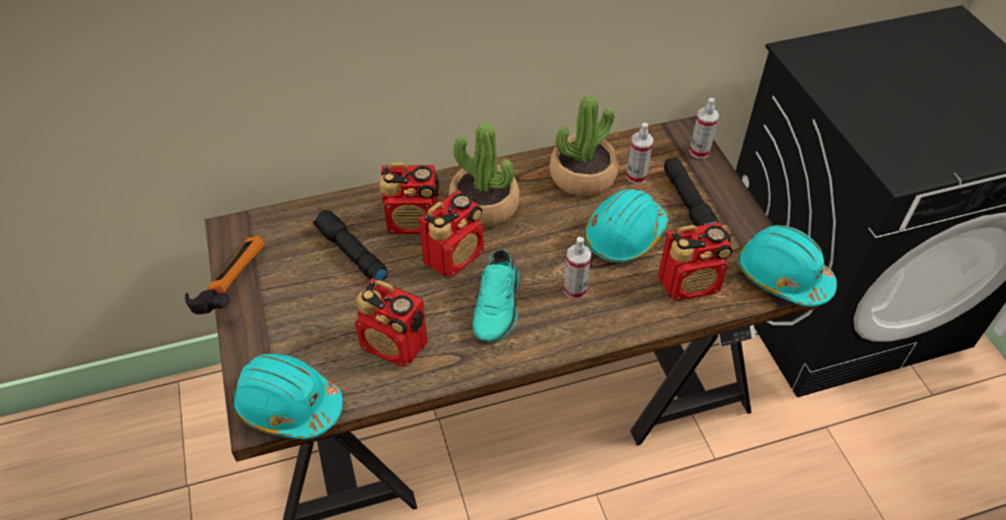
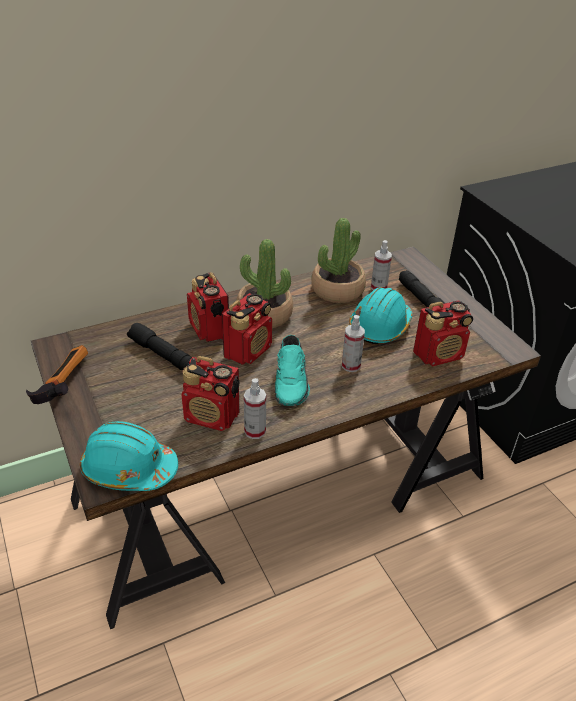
camera: 10 degrees left, 10 degrees down
(413, 222) = (209, 330): radio -> radio turned 75 degrees clockwise
(699, 151) = (422, 268): spray bottle -> spray bottle (255, 431)
(782, 276) = (507, 344): turquoise hard hat -> none

